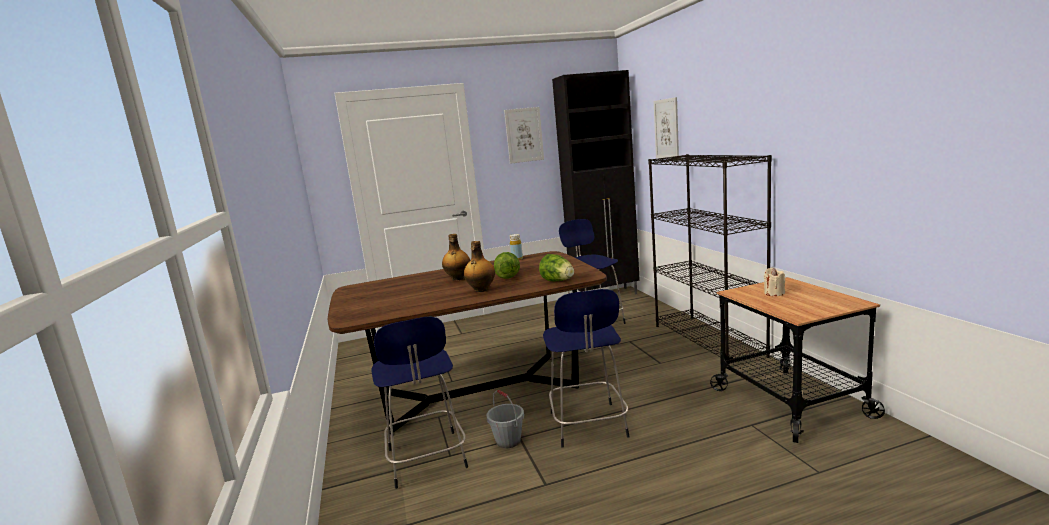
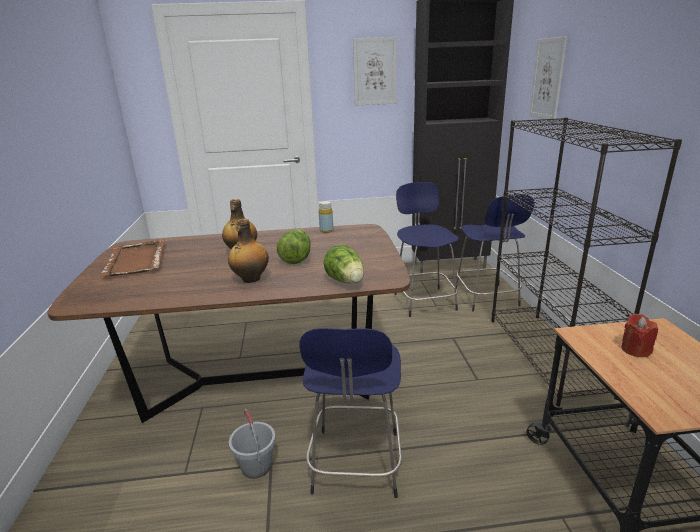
camera: 10 degrees right, 10 degrees up
(370, 294) = (135, 261): none -> brown tray
(427, 460) = (157, 474): blue stool -> blue stool (487, 298)
(774, 293) = (635, 350): beige candle -> red candle

